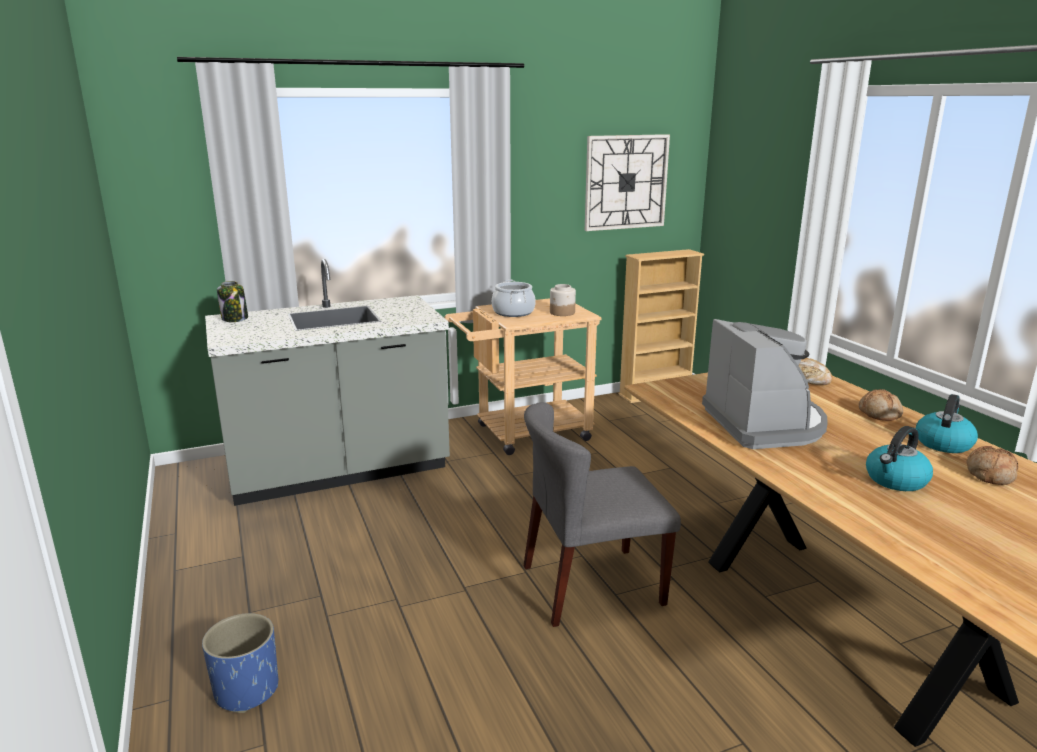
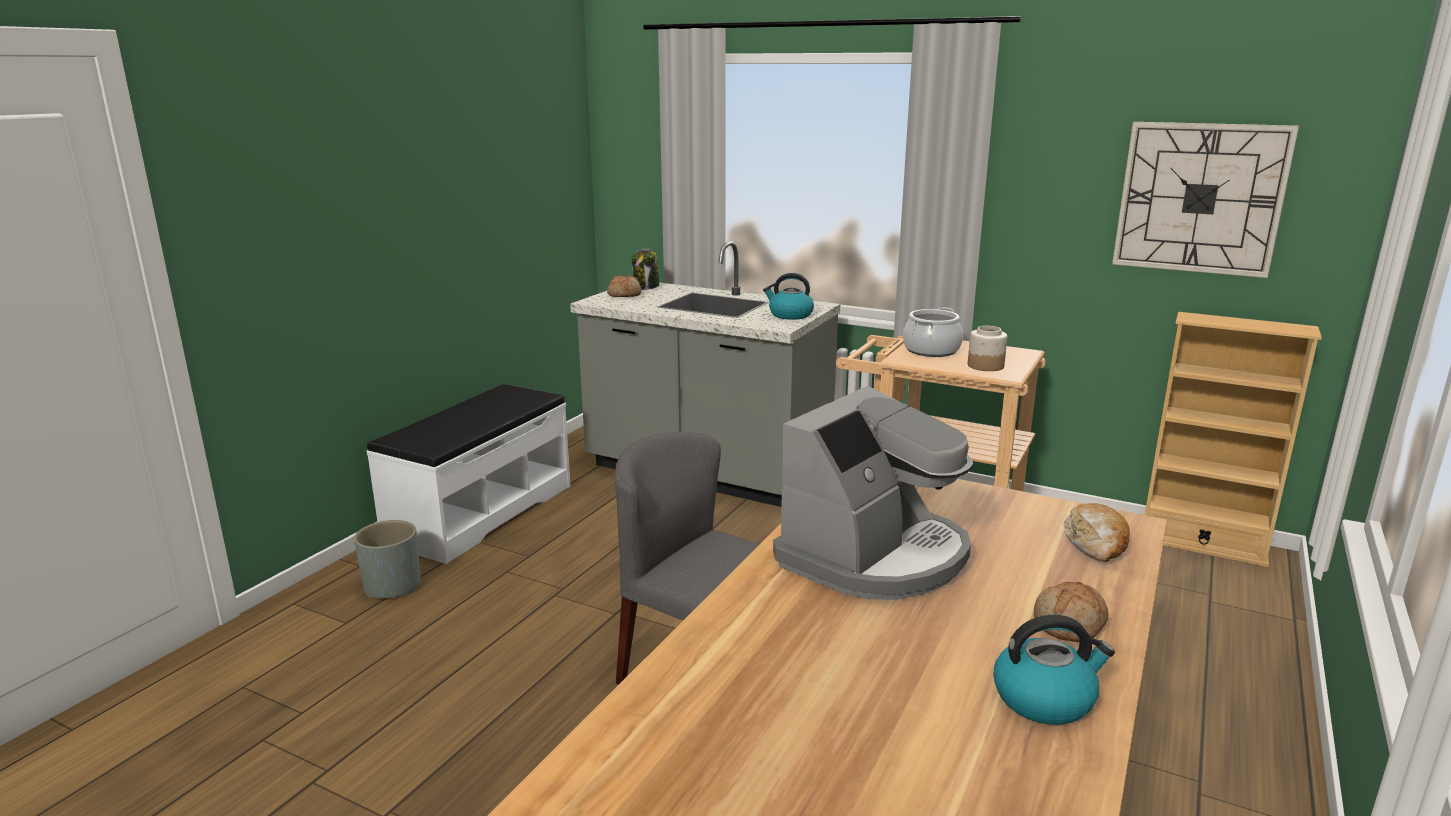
camera: 50 degrees right, 0 degrees up
(202, 591) = (480, 513): none -> white bench
(247, 690) = (393, 586): blue planter -> grey planter
(896, 480) = (832, 682): kettle -> kettle (790, 315)
(989, 474) = (982, 760): bread -> bread (624, 294)

